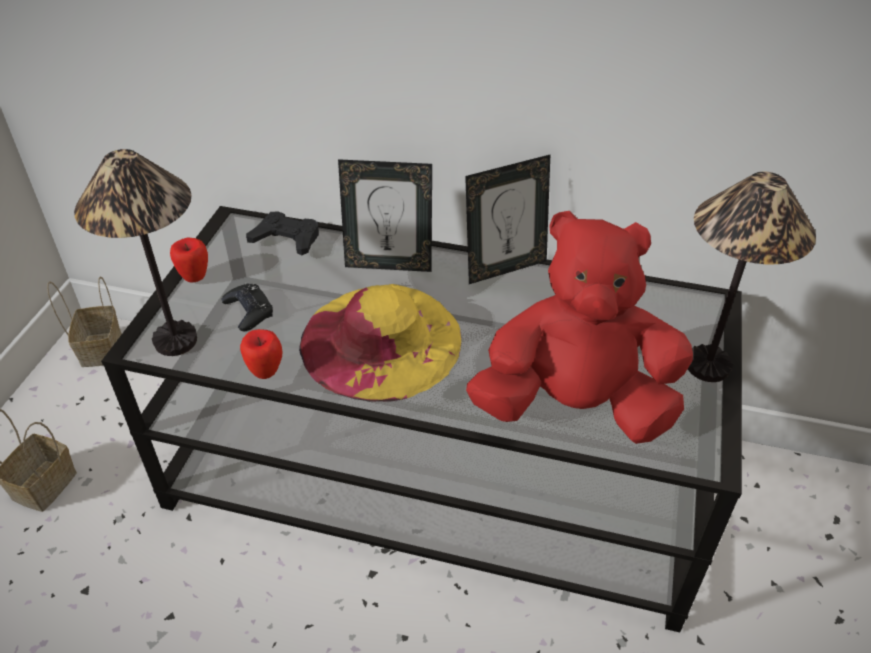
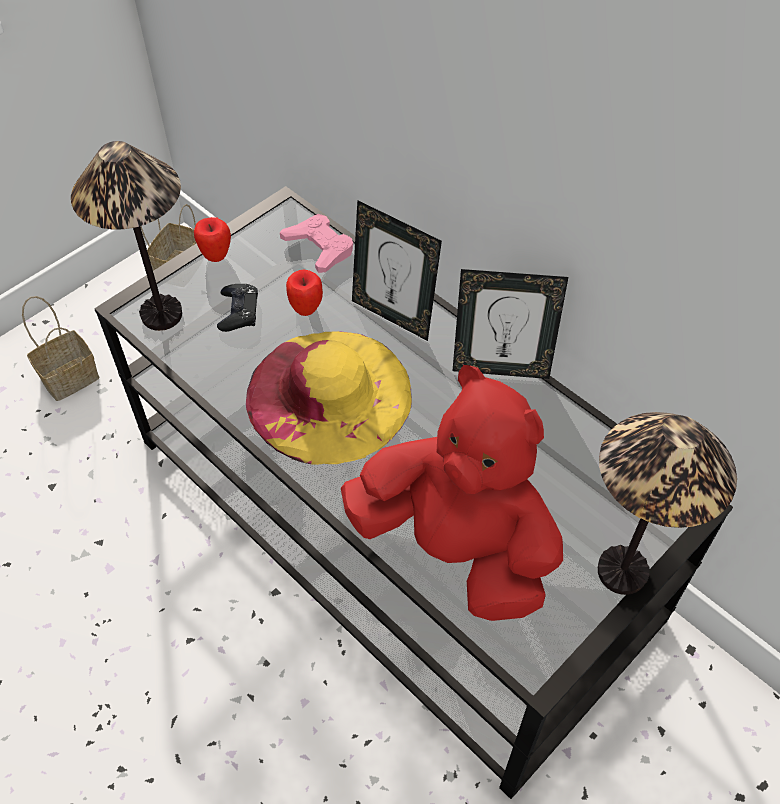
camera: 30 degrees right, 10 degrees up
(265, 371) = (212, 380): apple -> apple (306, 309)
(286, 239) = (319, 247): black game controller -> pink game controller

